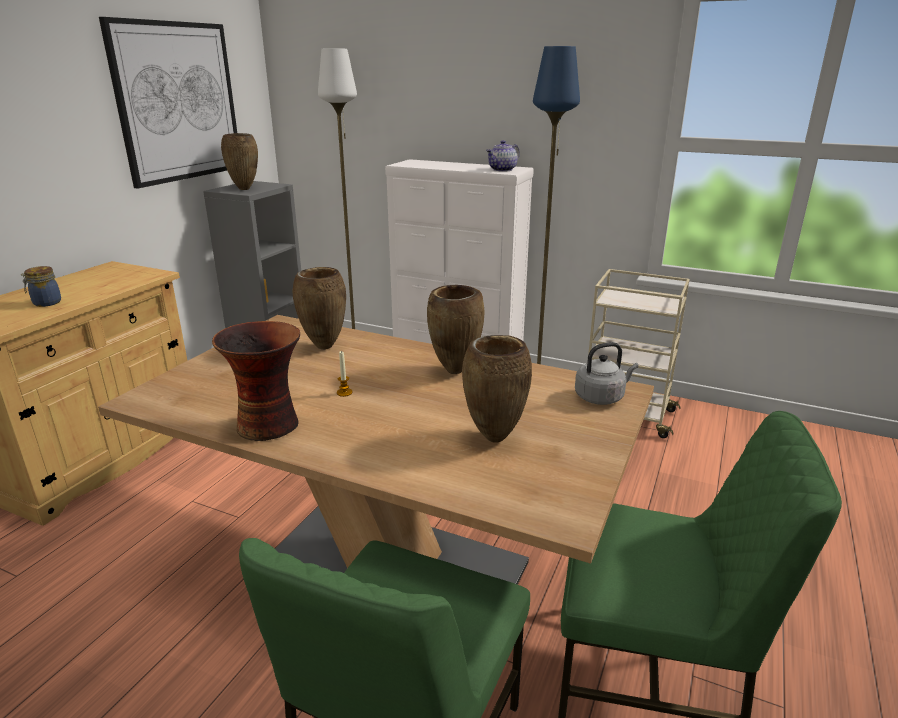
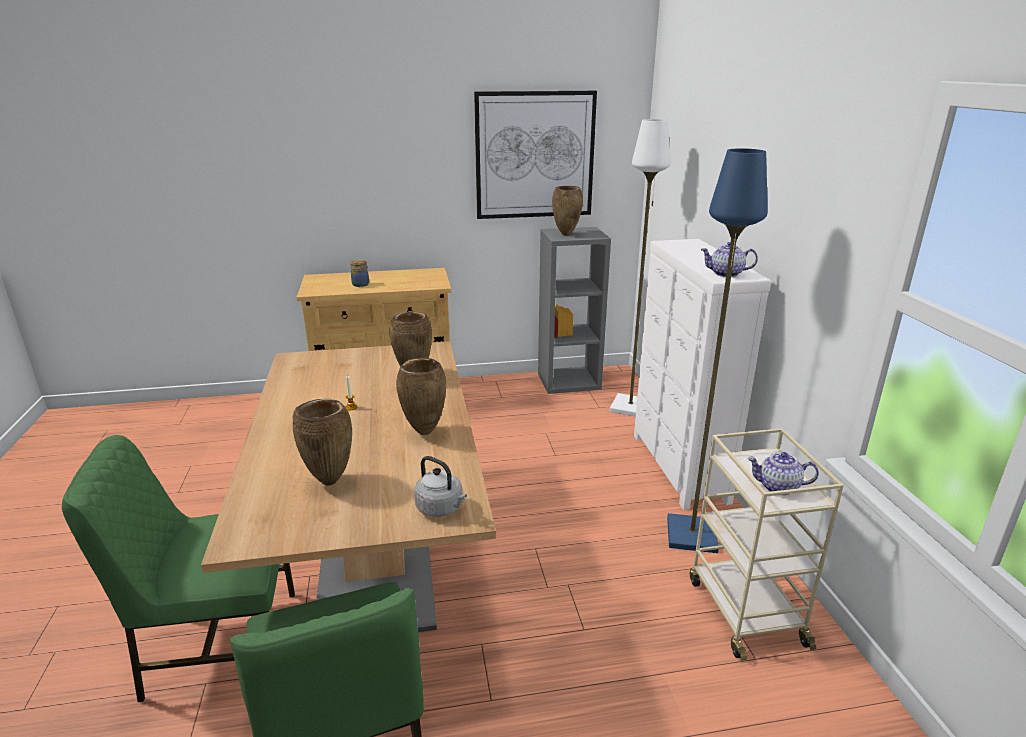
camera: 55 degrees right, 0 degrees up
(269, 424) = (289, 402): vase -> none
(653, 301) = (778, 487): none -> teapot

